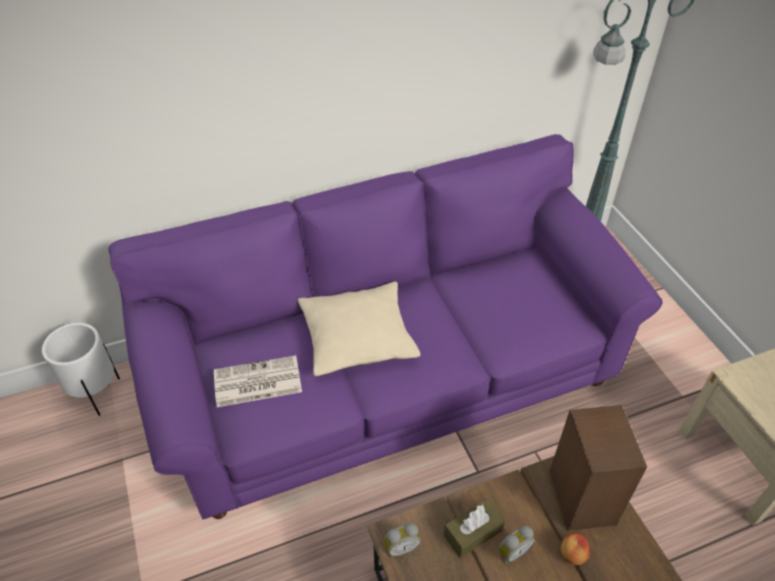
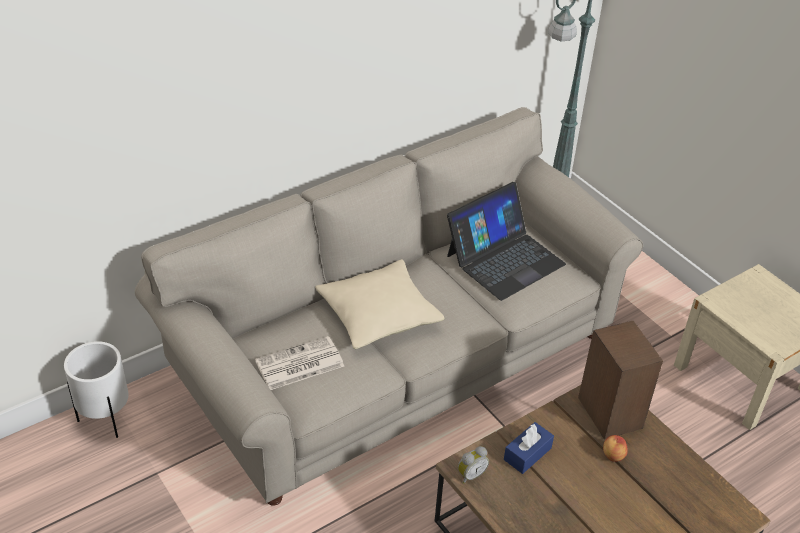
camera: 15 degrees left, 5 degrees down
(387, 374) = (395, 357): purple sofa -> beige sofa
(473, 533) = (527, 454): brown tissue box -> blue tissue box
(507, 295) = (504, 259): none -> laptop
(512, 552) = (564, 462): alarm clock -> none

